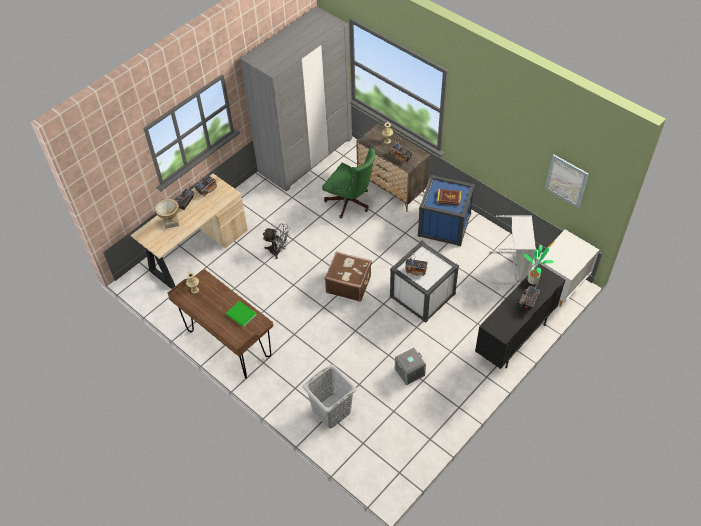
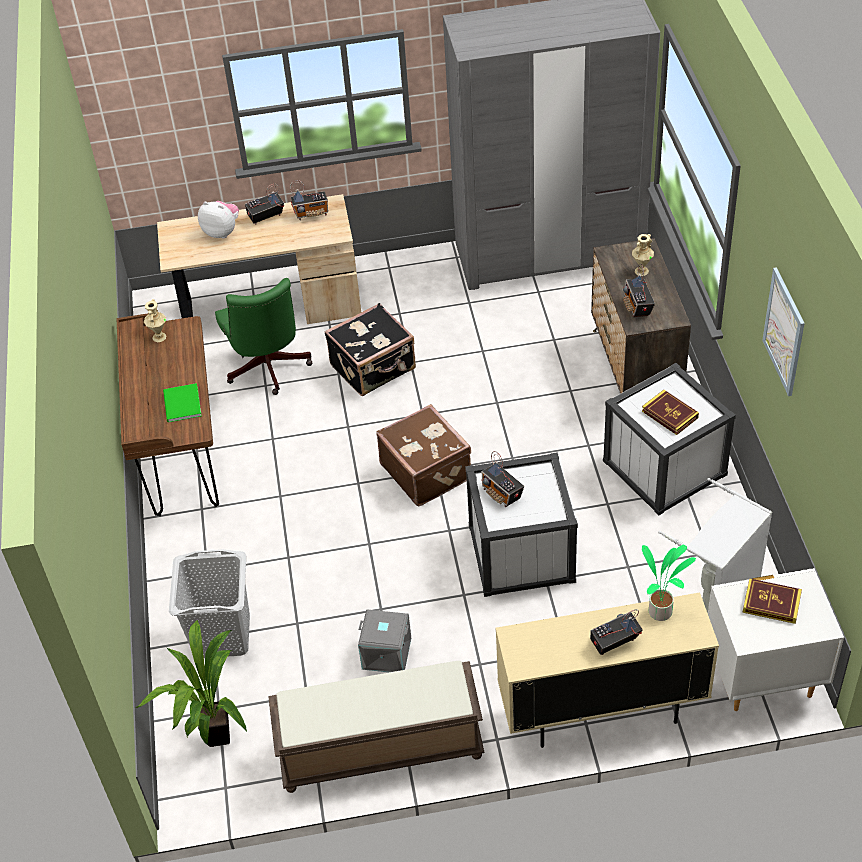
camera: 40 degrees right, 5 degrees down
(171, 222) = (222, 232): vase -> plush toy
(278, 251) = (374, 368): grey fan -> black suitcase
(350, 203) = (547, 356): green office chair -> green office chair (268, 369)
(373, 456) = (213, 738): none -> potted plant
(444, 224) = (664, 467): blue storage box -> white storage box
(446, 413) = (379, 750): none -> brown bench
(514, 339) = (601, 711): black cabinet -> beige cabinet
(563, 252) = (771, 603): none -> book
(566, 180) = (828, 463): picture -> picture (784, 331)

